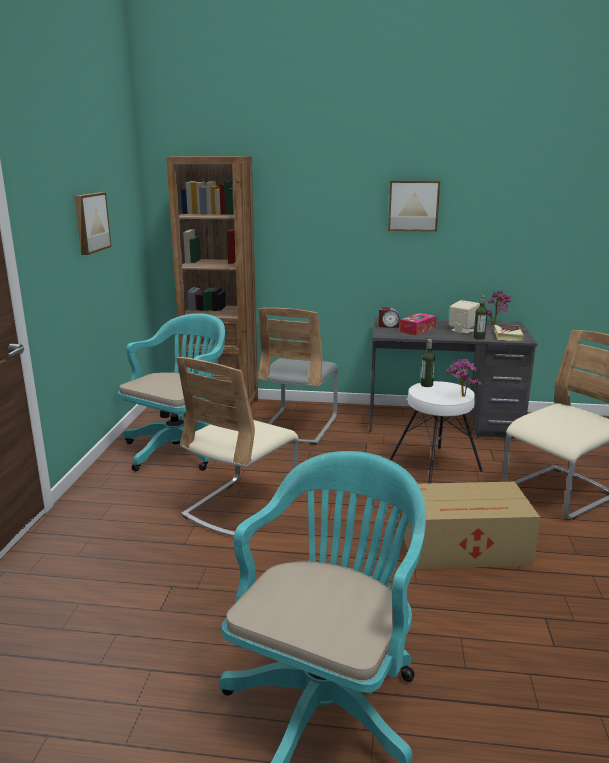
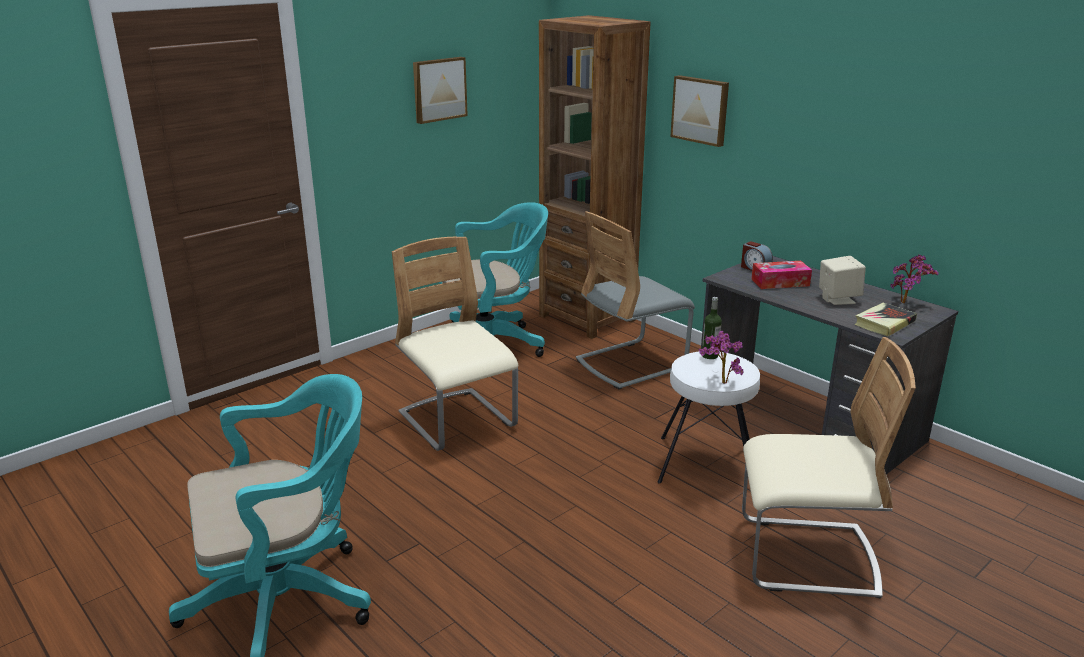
camera: 40 degrees right, 5 degrees up
(240, 507) = (457, 421): beige chair -> beige chair turned 75 degrees clockwise
(413, 205) = (826, 109): picture -> picture (701, 110)
(466, 547) = (595, 554): cardboard box -> none
(479, 338) = (834, 315): bottle -> none

